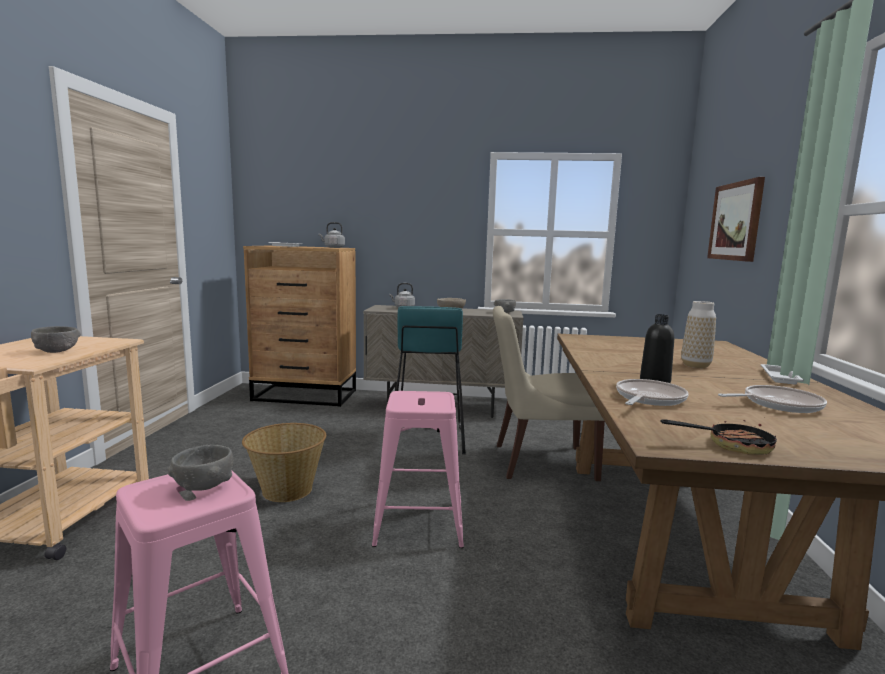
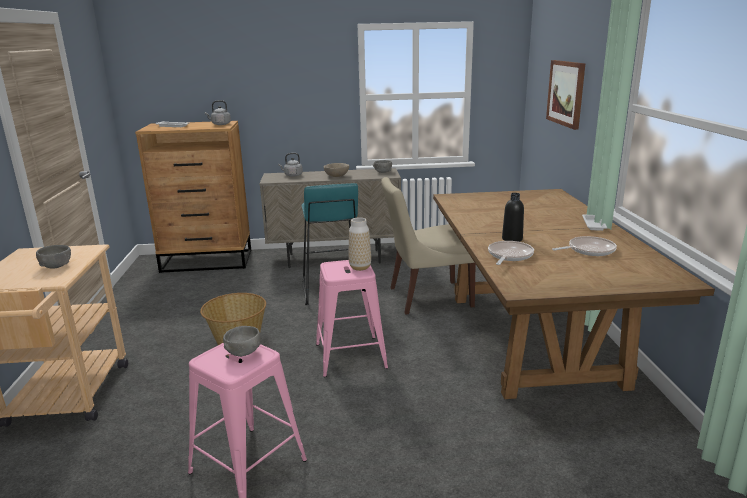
camera: 10 degrees left, 10 degrees up
(695, 365) = (538, 219): vase -> vase (360, 267)
(730, 445) = (558, 286): frying pan -> none

